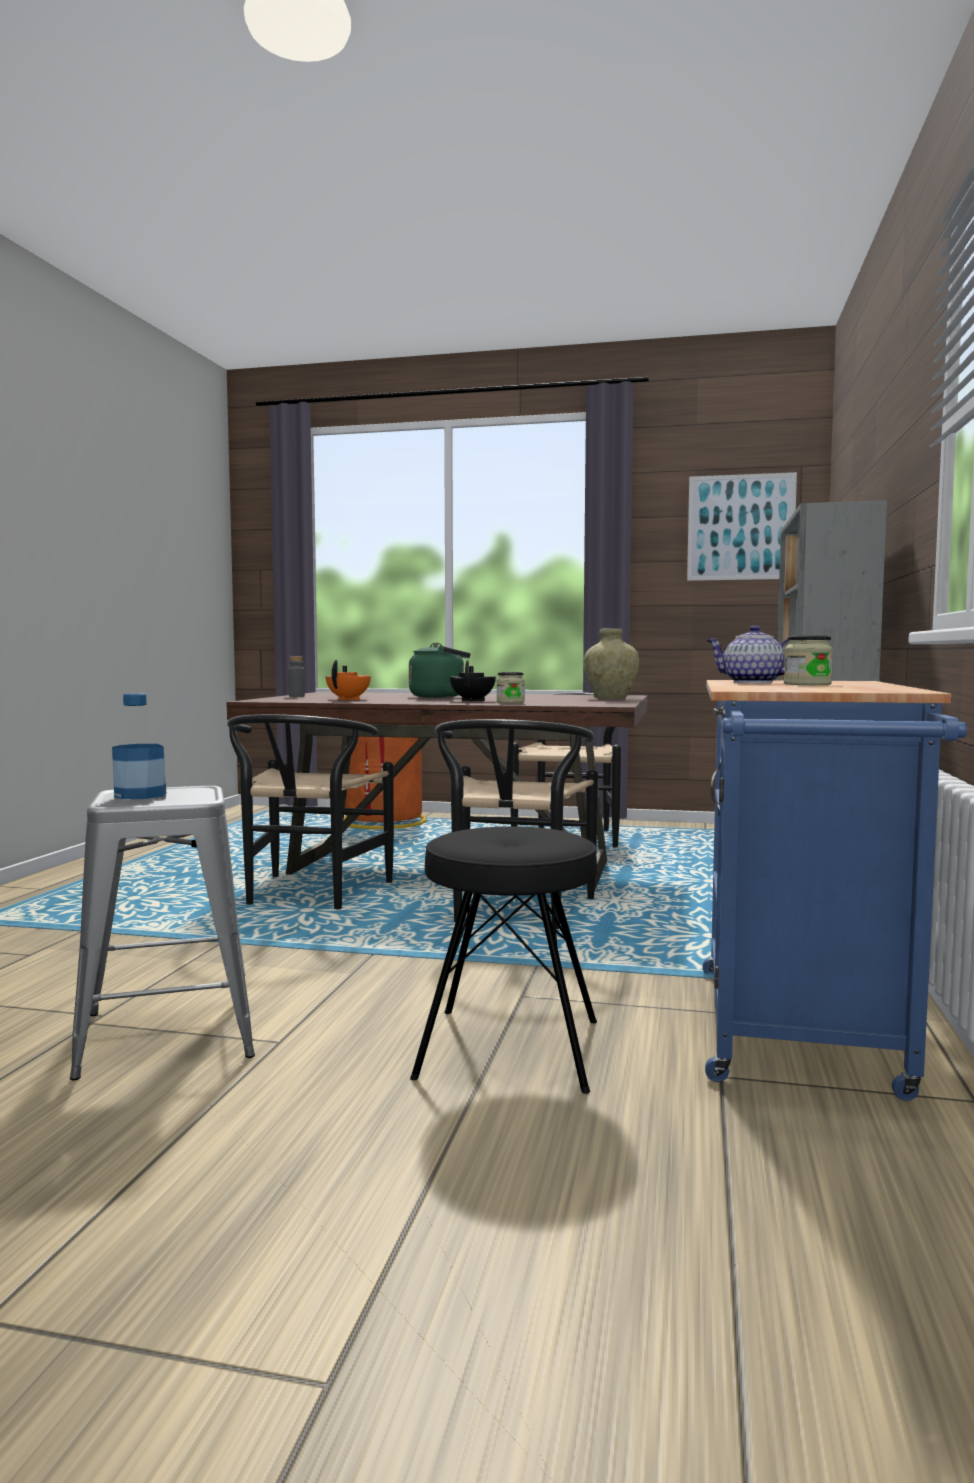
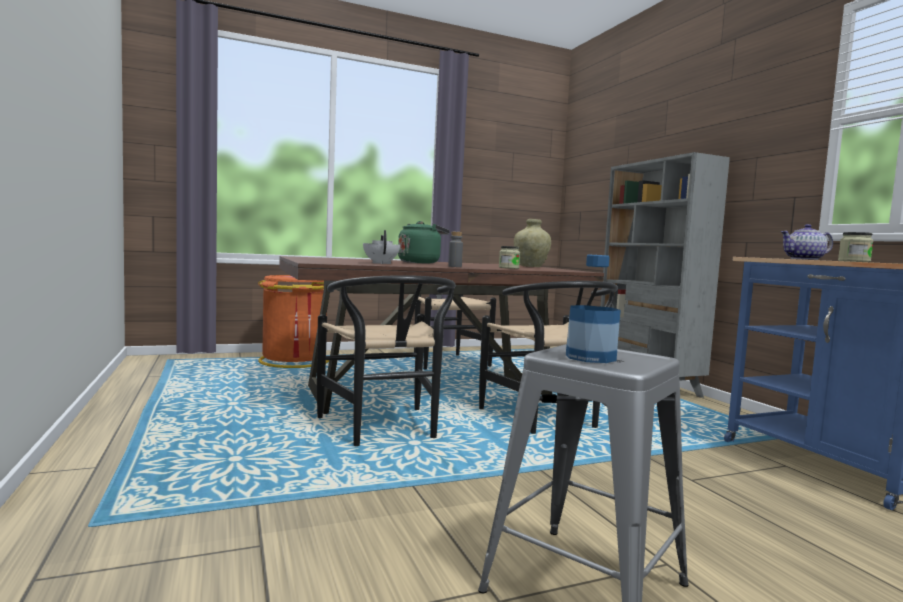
camera: 35 degrees left, 0 degrees up
(296, 696) = (310, 259): grey bottle -> grey bottle (455, 266)
(349, 699) = (381, 263): orange teapot -> white teapot
(473, 700) = (473, 266): black teapot -> none
(509, 1048) = (779, 520): black stool -> none
(740, 527) = (520, 161): picture -> none

